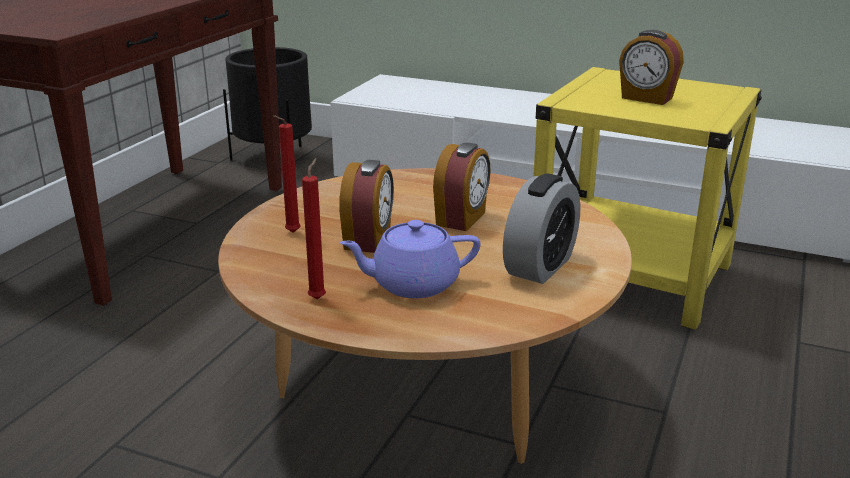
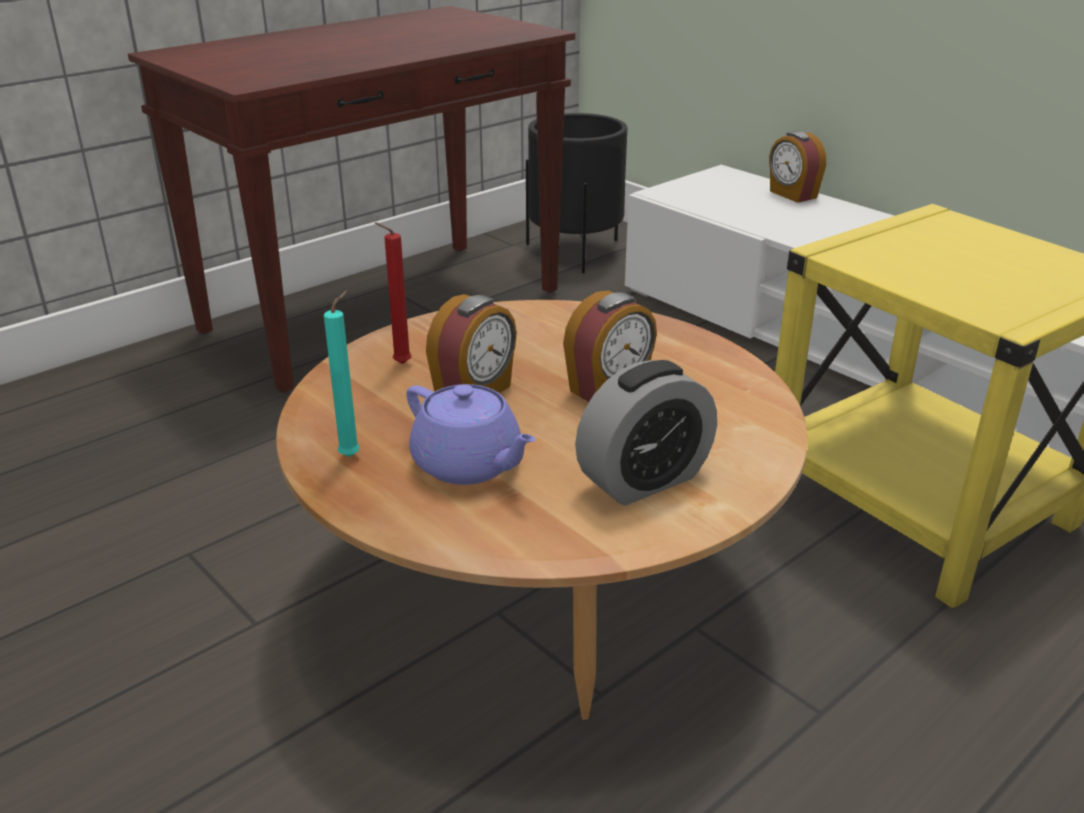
camera: 25 degrees right, 5 degrees up
(318, 298) = (353, 455): red candle -> turquoise candle
(412, 284) = (469, 465): purple teapot -> purple teapot turned 150 degrees counterclockwise
(646, 98) = (957, 266): alarm clock -> alarm clock (792, 195)

